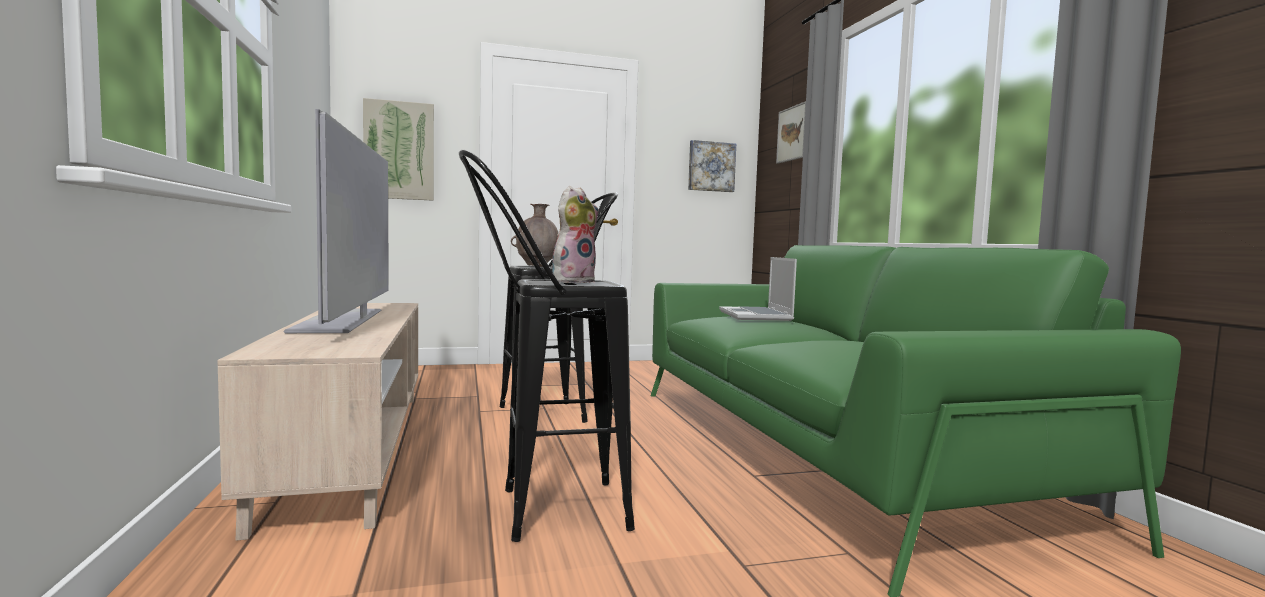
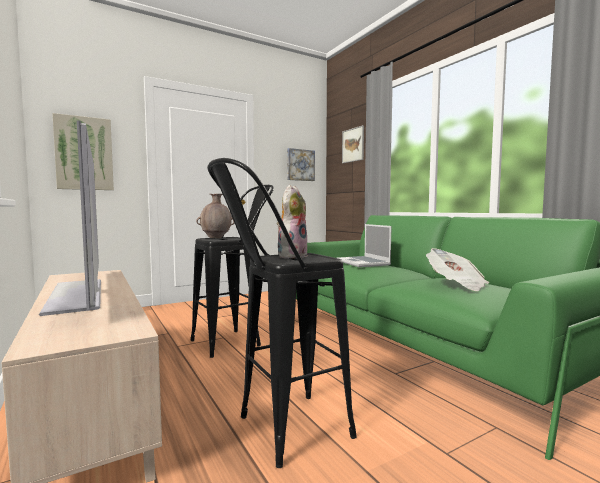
camera: 15 degrees left, 0 degrees up
(849, 346) = (456, 284): none -> newspaper

